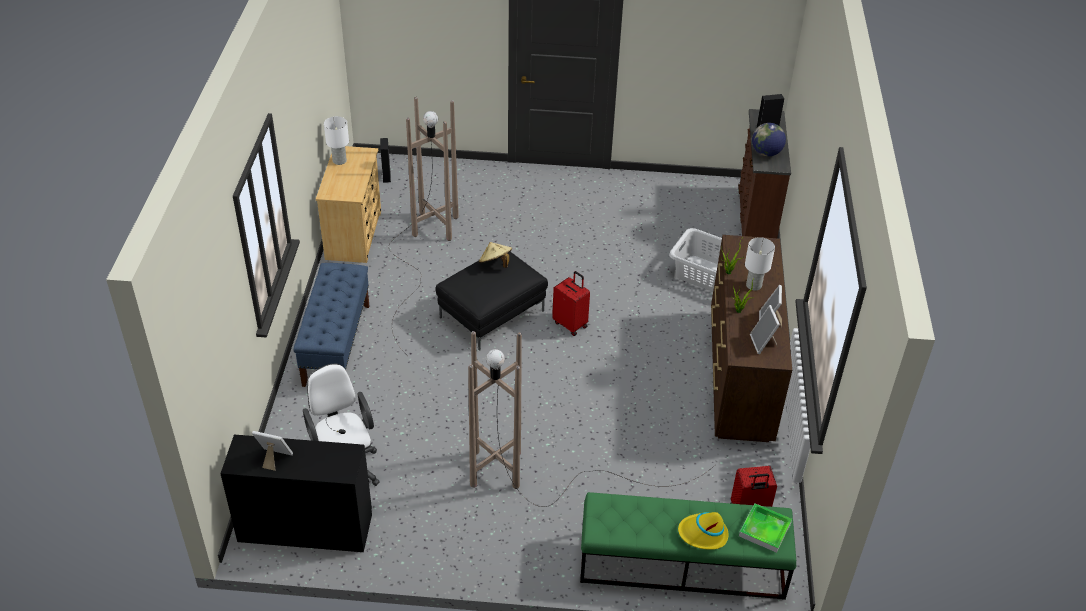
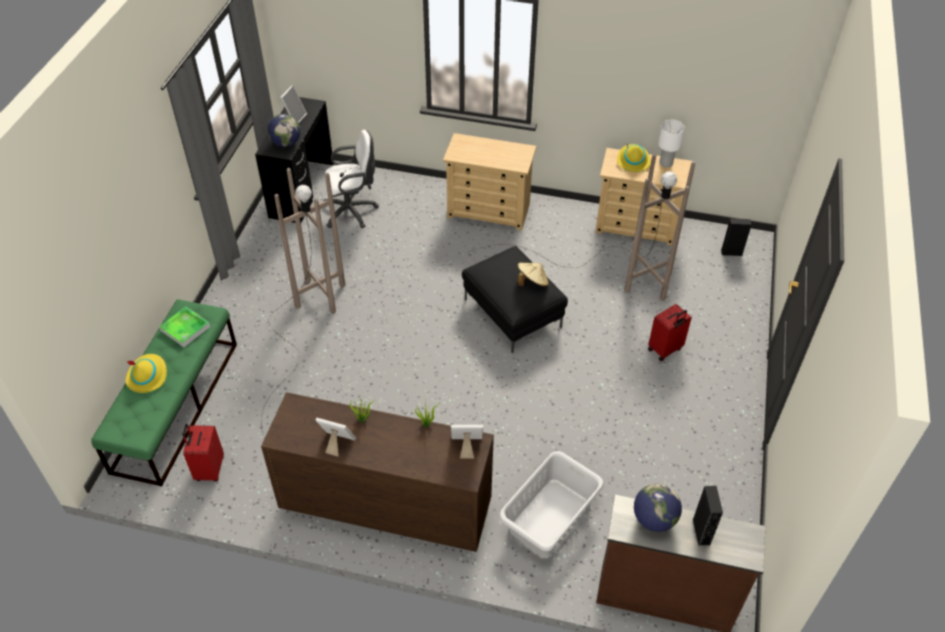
camera: 100 degrees right, 5 degrees up
(330, 456) = (286, 143): none -> globe
(336, 344) = (489, 211): blue bench -> beige dresser
(337, 181) = (633, 161): none -> yellow hat
(571, 324) = (489, 372): red suitcase -> red suitcase (665, 350)
(754, 285) = (398, 443): white table lamp -> none
(763, 343) = (306, 430): picture frame -> picture frame (466, 446)
(764, 530) = (131, 422): tray -> tray (185, 329)

